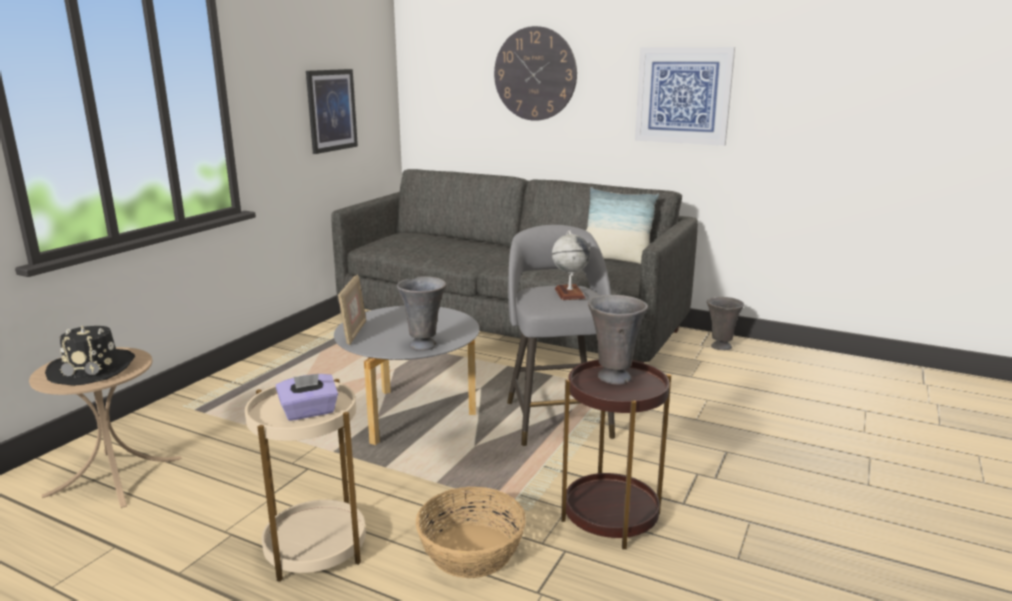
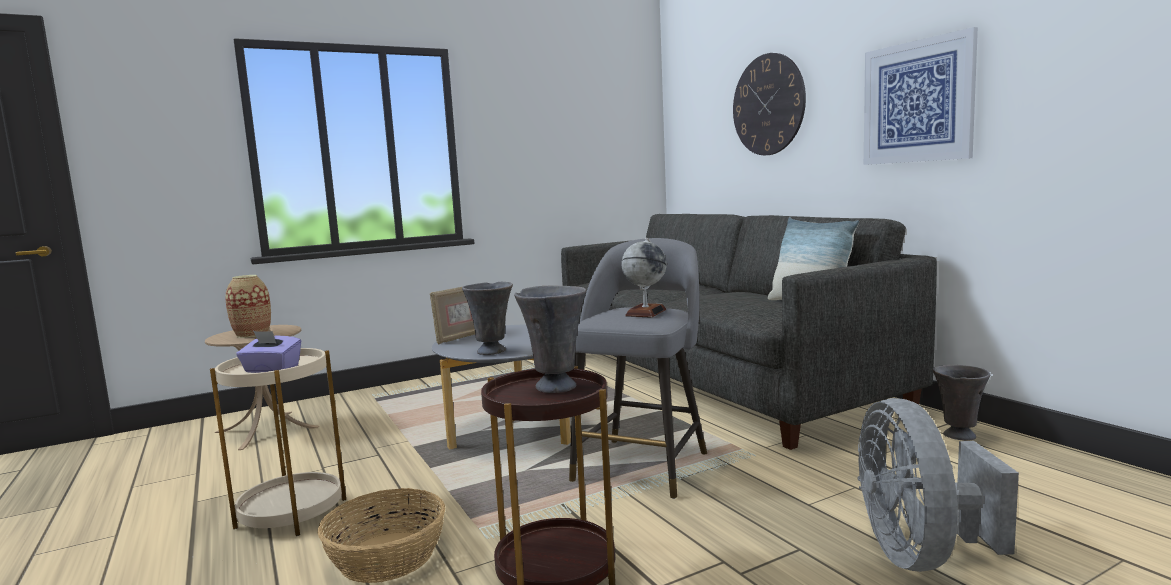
camera: 35 degrees right, 10 degrees down
(93, 369) = (252, 334): black hat -> vase
(331, 110) = (575, 156): picture -> none
(785, 435) = (920, 554): none -> grey fan

